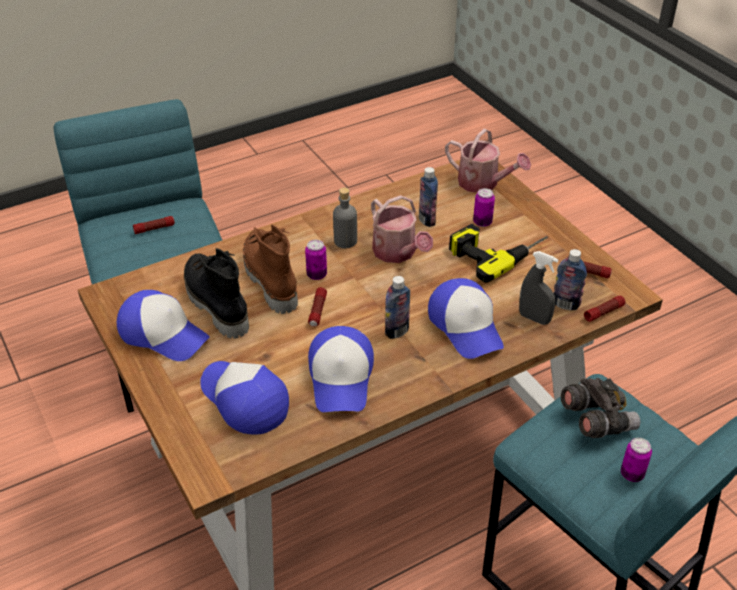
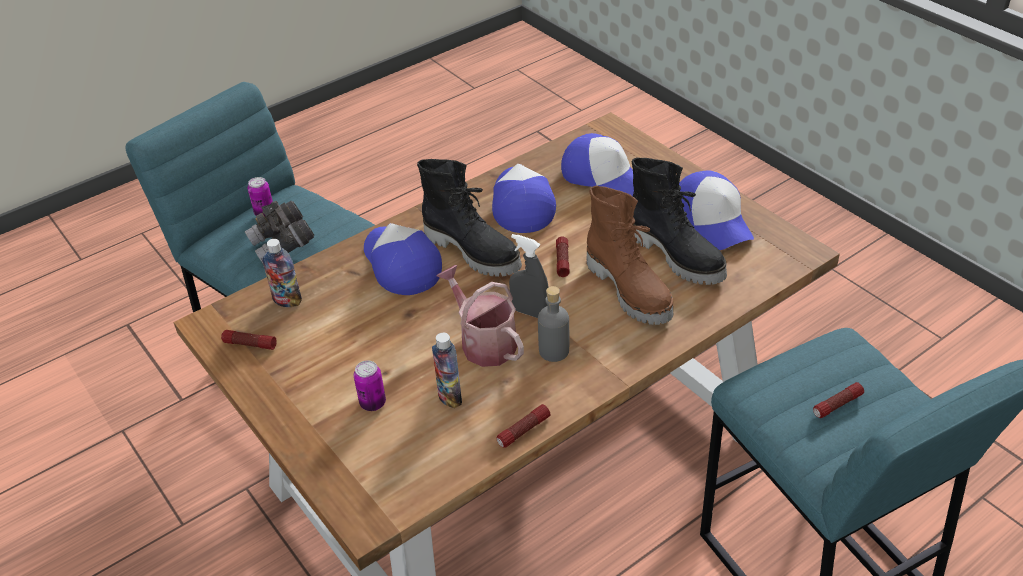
camera: 175 degrees right, 0 degrees up
(163, 334) = (712, 220): cap -> cap turned 135 degrees counterclockwise
(316, 275) = (576, 301): can -> none
(397, 331) = (474, 251): bottle -> black boot
(483, 183) = (365, 478): watering can -> none
(496, 251) = (358, 360): power drill -> none
(534, 318) = (326, 281): grey spray bottle -> grey spray bottle (530, 312)
(604, 312) = (247, 297): flashlight -> flashlight (523, 431)

